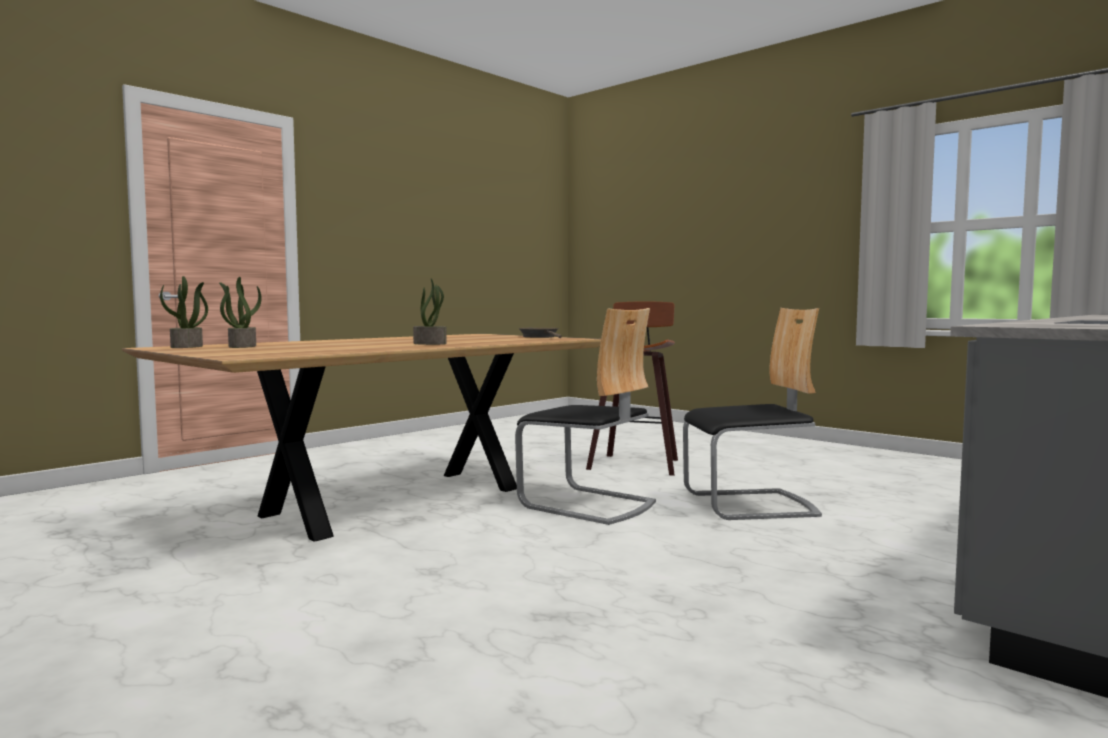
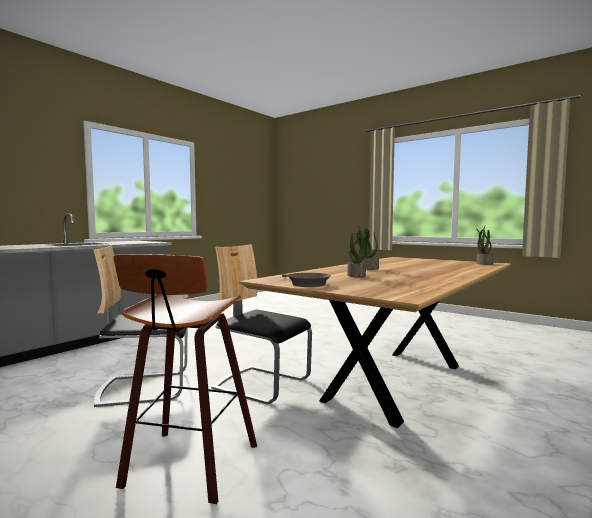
camera: 175 degrees right, 0 degrees up
(242, 346) = (458, 264): potted plant -> potted plant (357, 275)

